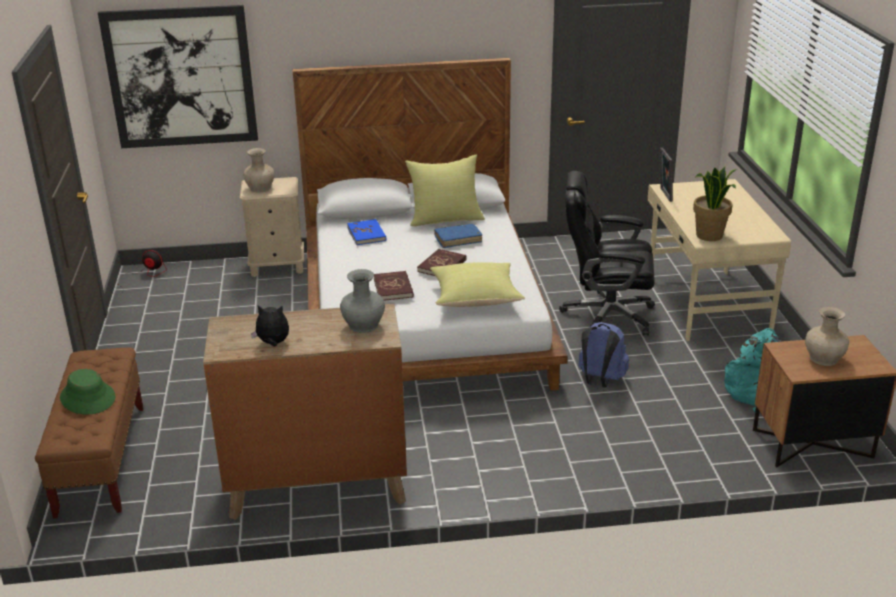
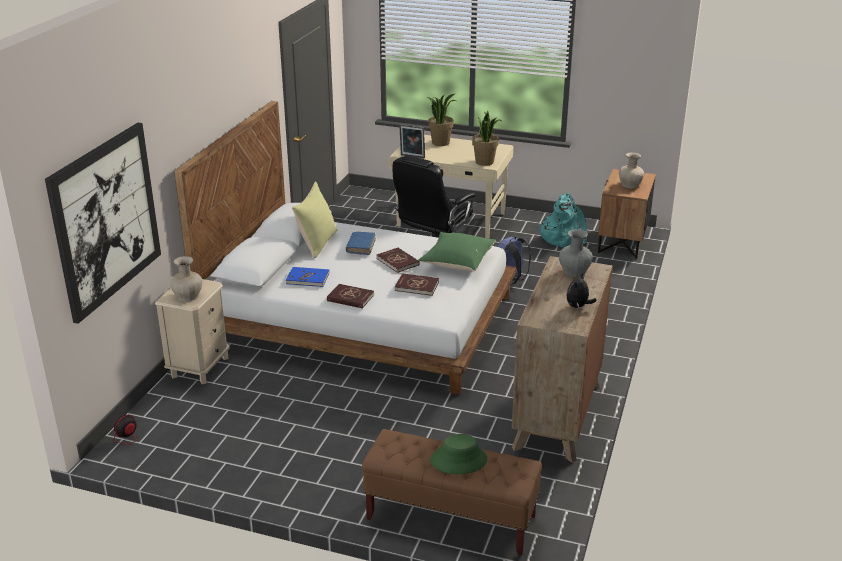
camera: 65 degrees left, 0 degrees up
(344, 263) = (350, 298): none -> red book
(476, 298) = (457, 262): yellow pillow -> green pillow
(730, 199) = (441, 142): none -> potted plant

